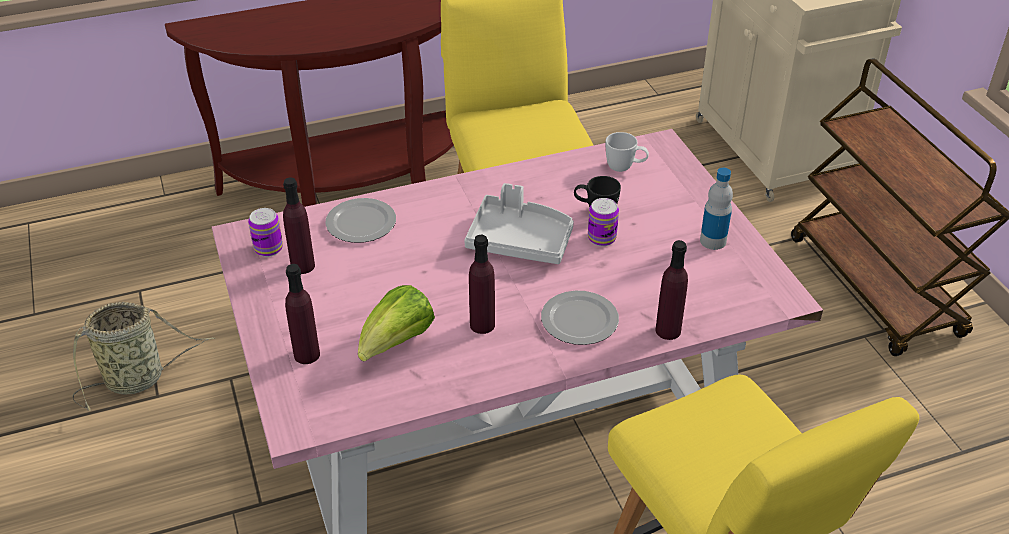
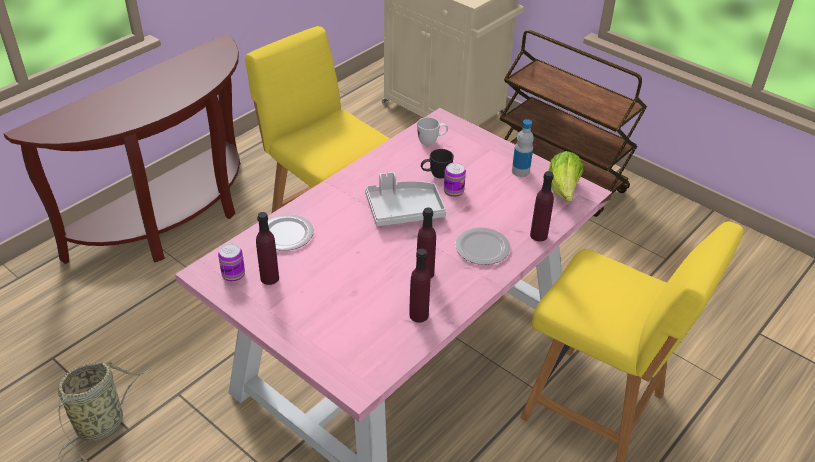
camera: 30 degrees left, 0 degrees up
(307, 354) = (325, 337): purple bottle -> purple bottle (418, 315)
(396, 343) = (379, 306): lettuce -> lettuce (563, 190)

